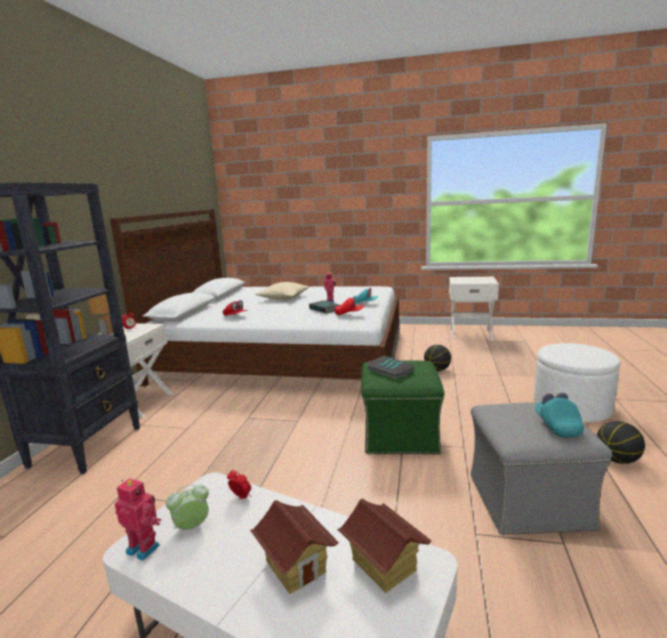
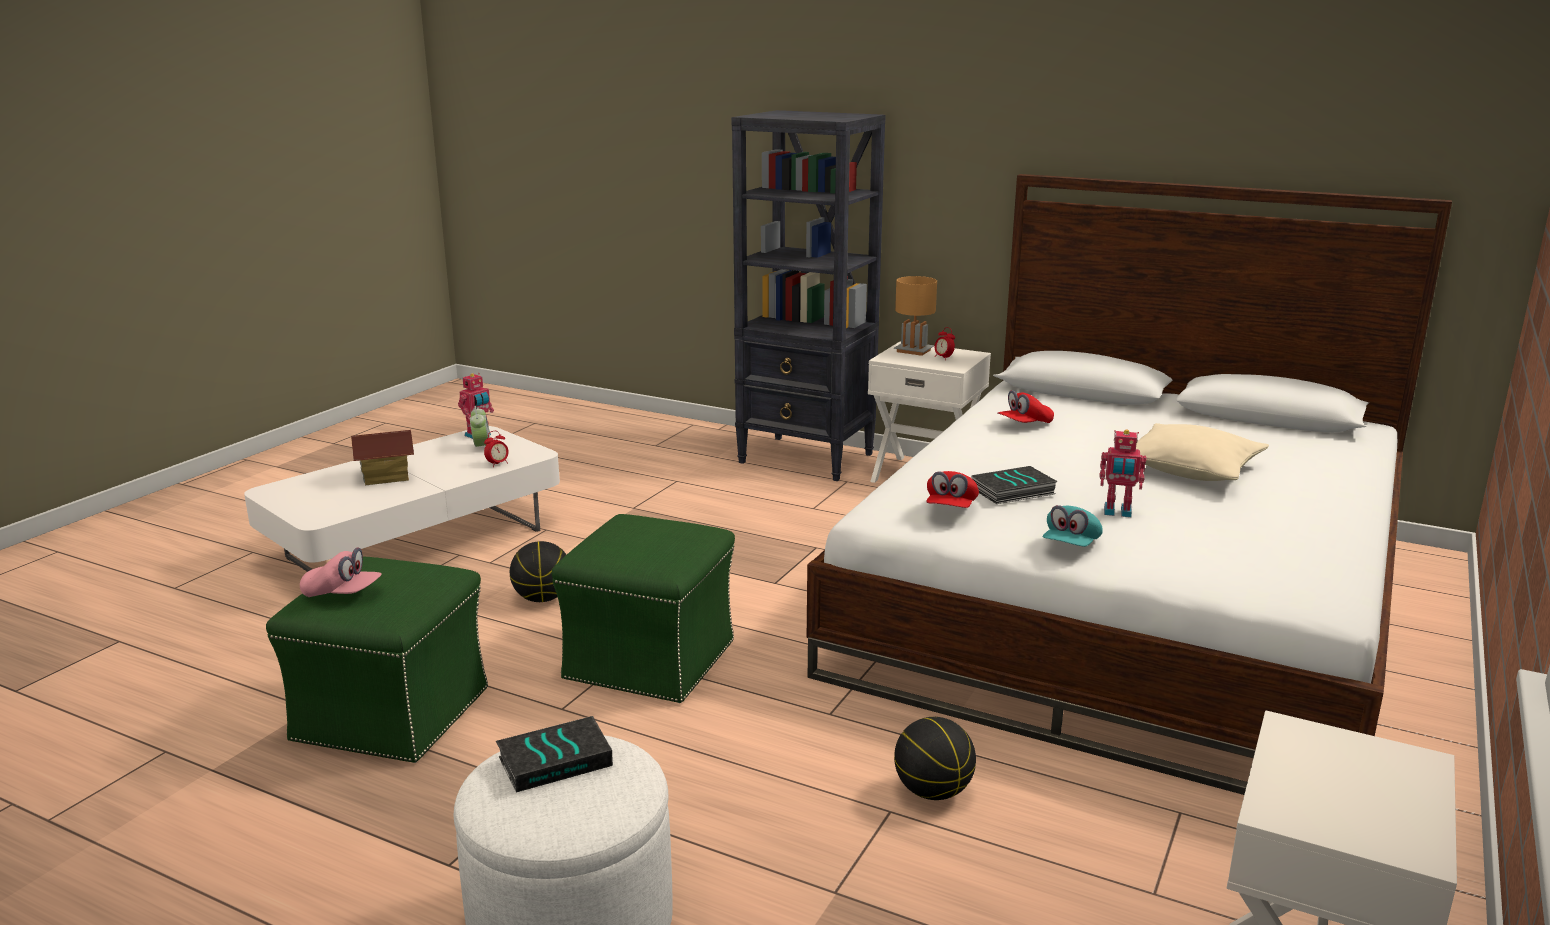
camera: 105 degrees right, 5 degrees up
(383, 565) = (340, 504): toy house -> none
(389, 370) = (653, 531): book -> book (556, 760)
(527, 501) = (393, 713): grey ottoman -> green ottoman
(557, 426) = (342, 594): turquoise cap -> pink cap
(617, 460) = (363, 859): basketball -> basketball (543, 598)

